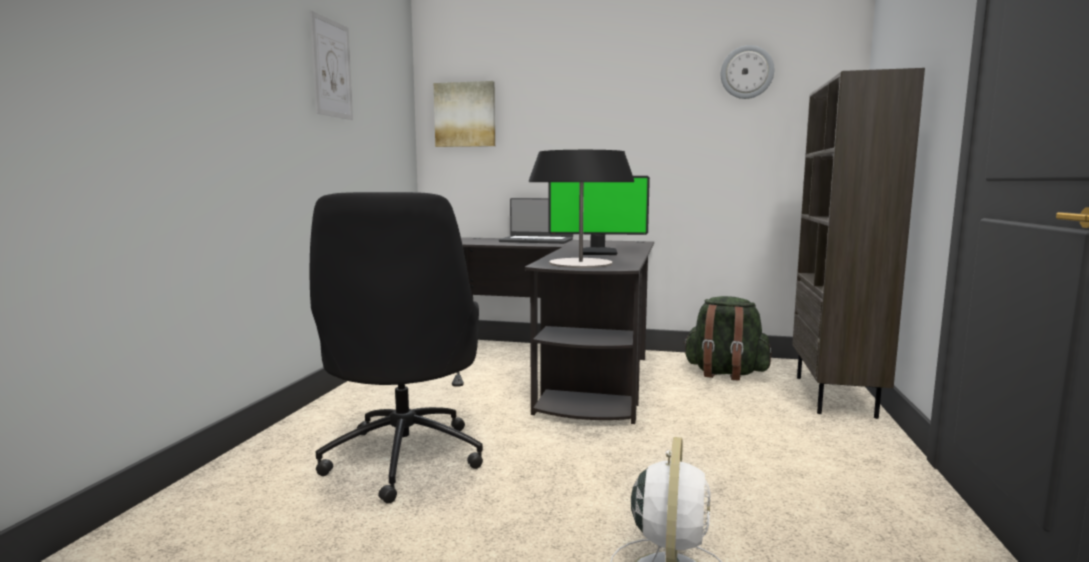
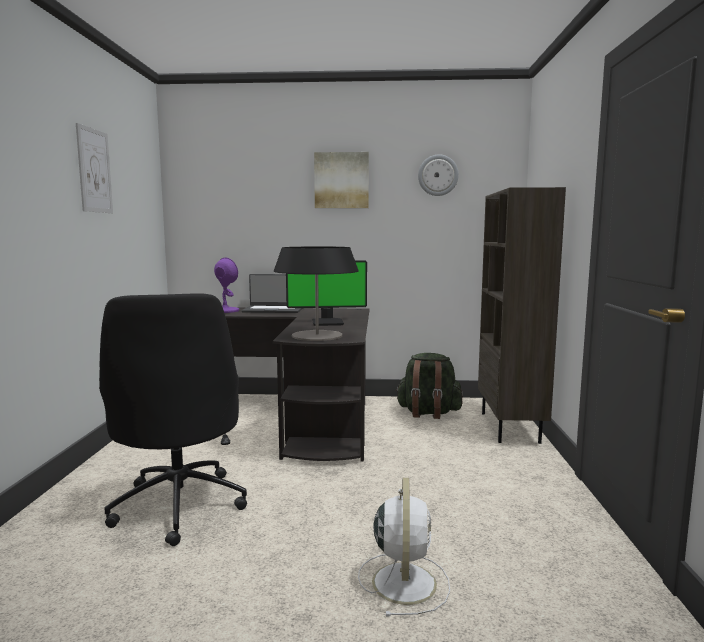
camera: 10 degrees left, 0 degrees up
(465, 115) = (208, 203): picture -> picture (341, 180)
(480, 240) = (225, 311): none -> purple table lamp

